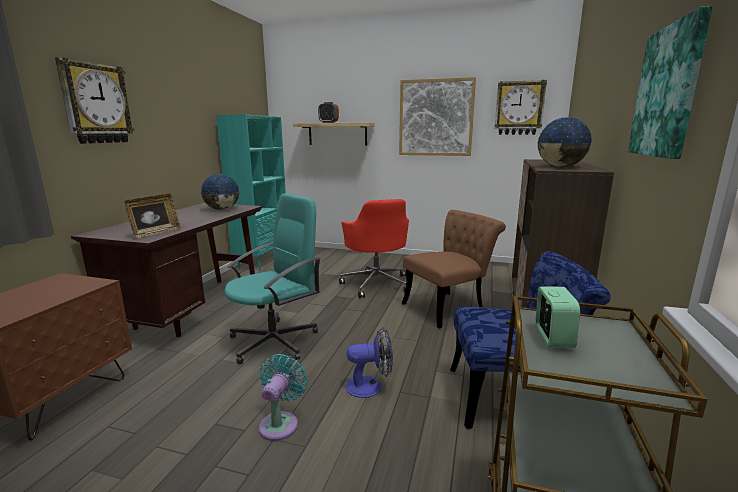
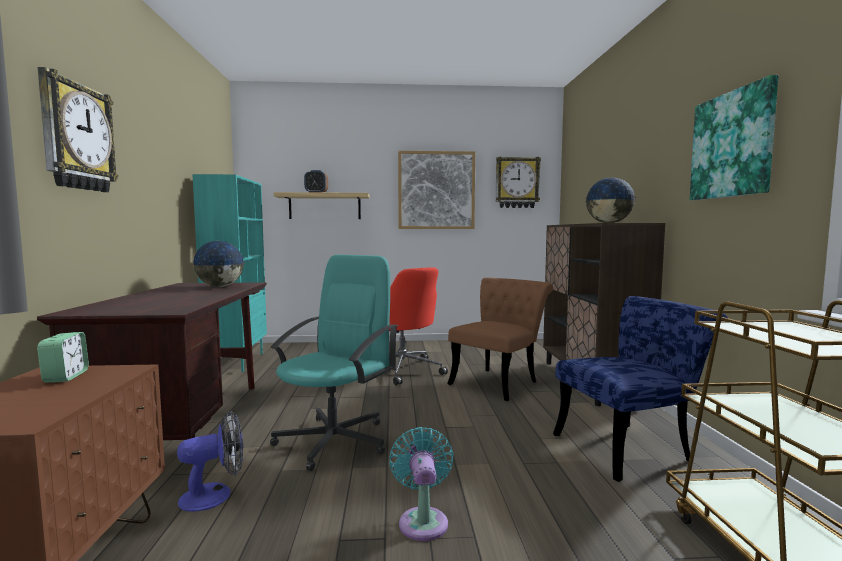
camera: 20 degrees left, 10 degrees down
(155, 233) = (174, 307): picture frame -> none
(370, 386) = (488, 464): fan -> fan (215, 495)
(553, 338) = (767, 333): alarm clock -> alarm clock (66, 377)

